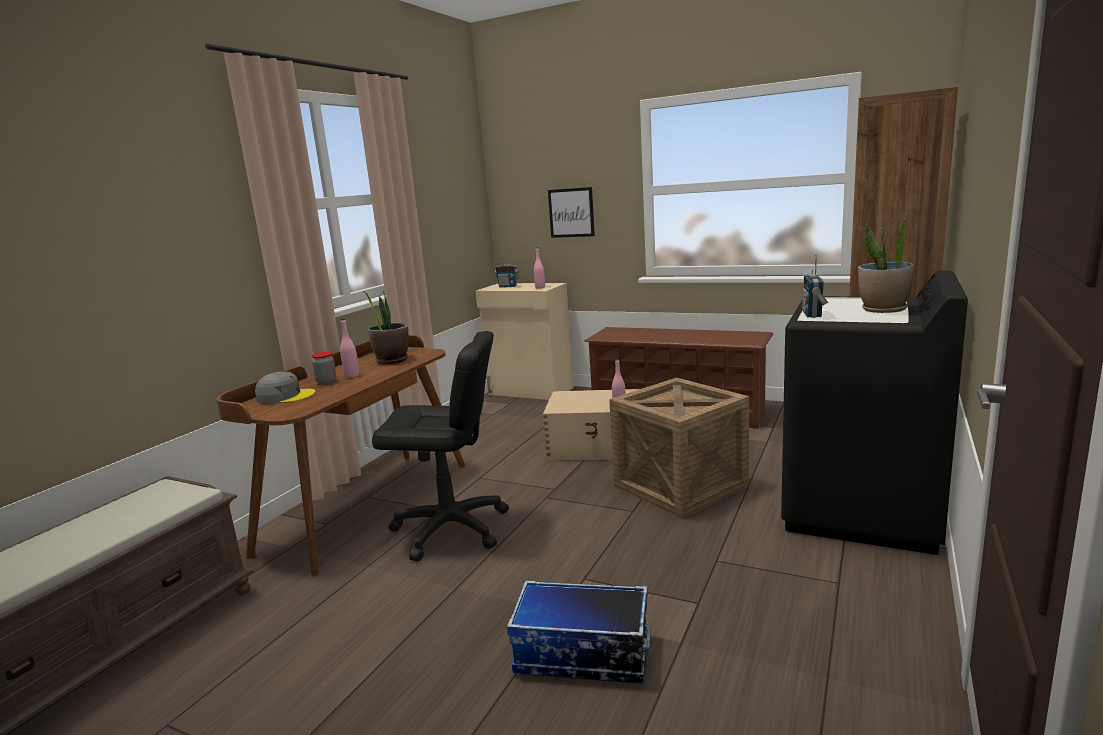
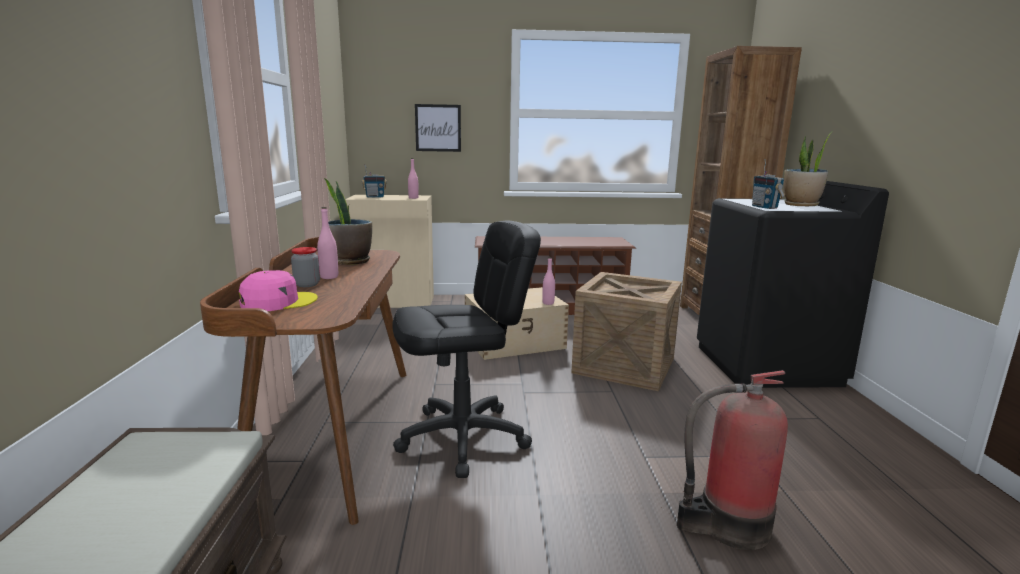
camera: 30 degrees left, 0 degrees up
(285, 396) = (278, 302): grey cap -> pink cap
(581, 655) = (728, 526): storage box -> fire extinguisher

